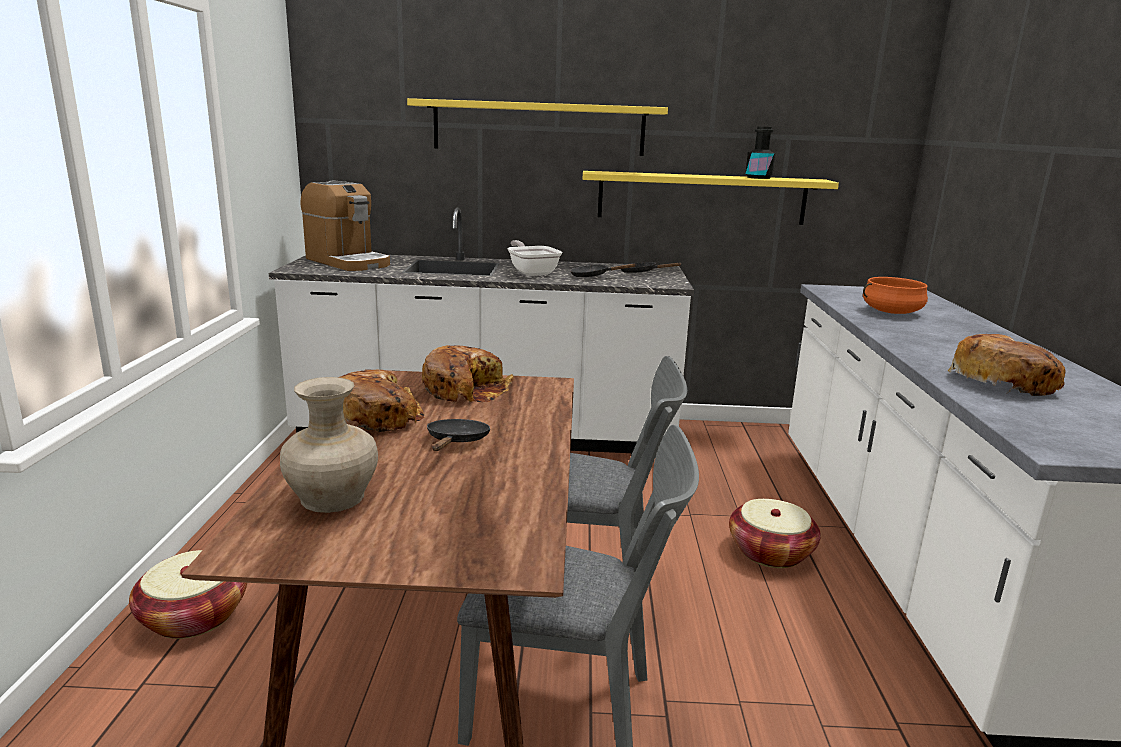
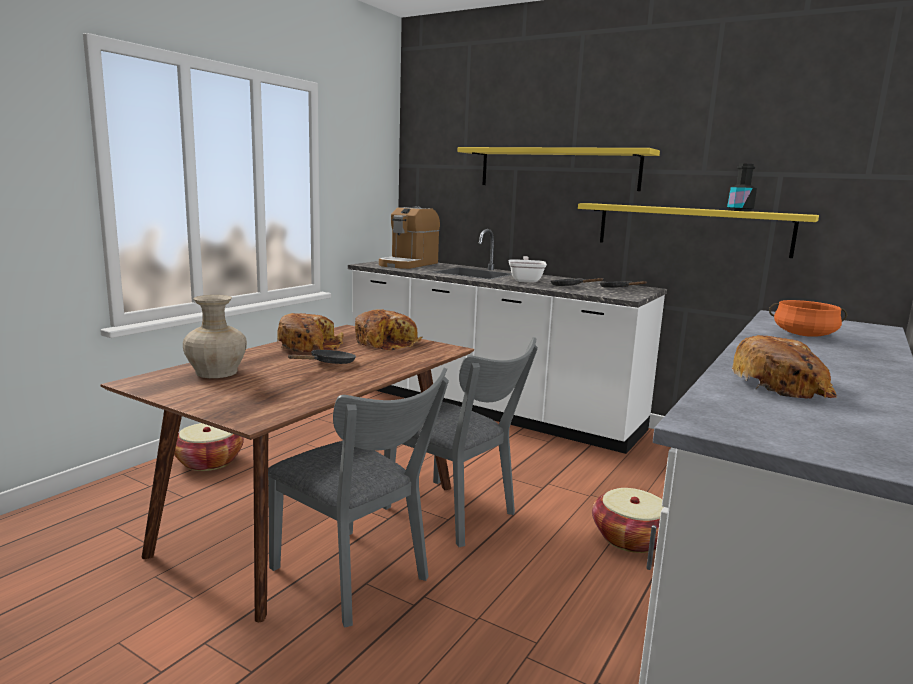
camera: 30 degrees right, 5 degrees down
(348, 262) = (408, 264): coffee machine -> coffee machine turned 45 degrees clockwise

